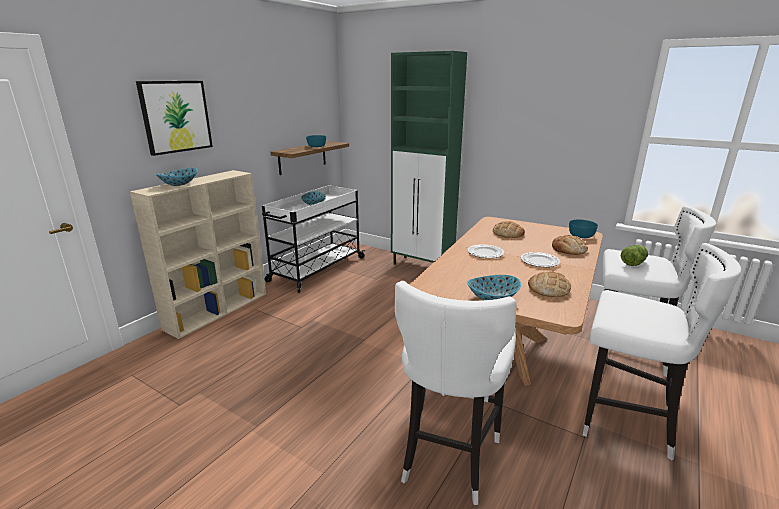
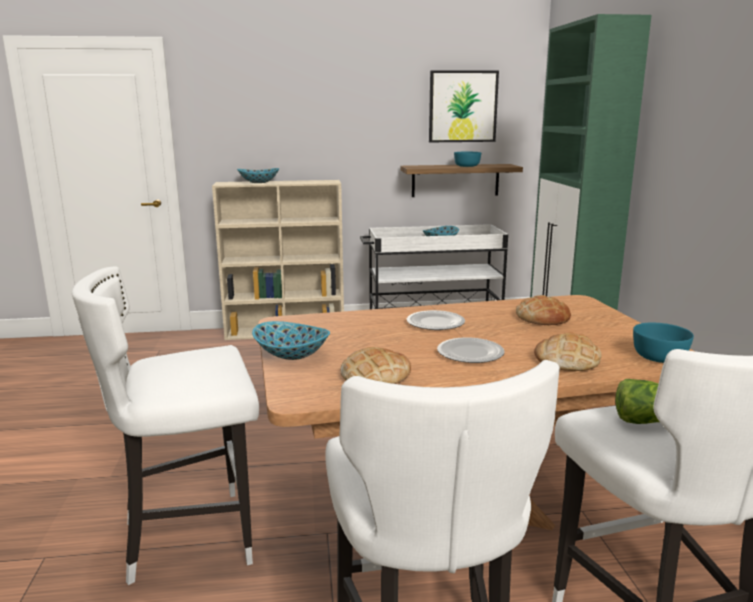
camera: 50 degrees right, 5 degrees down
(176, 116) = (278, 114): picture -> picture (462, 106)

